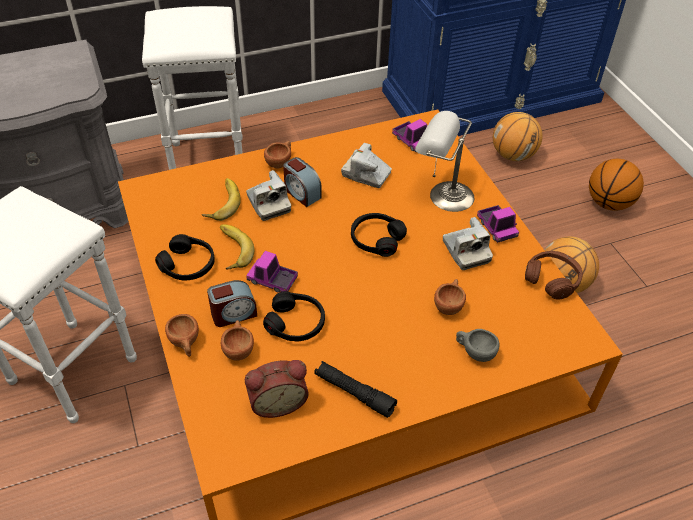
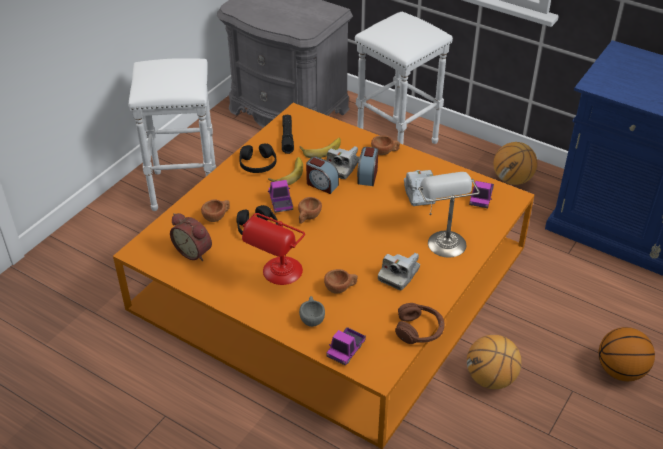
camera: 55 degrees right, 5 degrees down
(185, 343) = (201, 195): brown cup -> brown cup (308, 218)
(233, 314) = (239, 201): alarm clock -> alarm clock (321, 184)
(354, 393) = (229, 279): black flashlight -> black flashlight (287, 137)
(376, 239) = (363, 228): black headphones -> none
(388, 345) = (278, 276): none -> red table lamp
(496, 228) = (440, 280): toy truck -> toy truck (346, 350)
(513, 155) = (603, 286): basketball -> basketball (512, 180)

